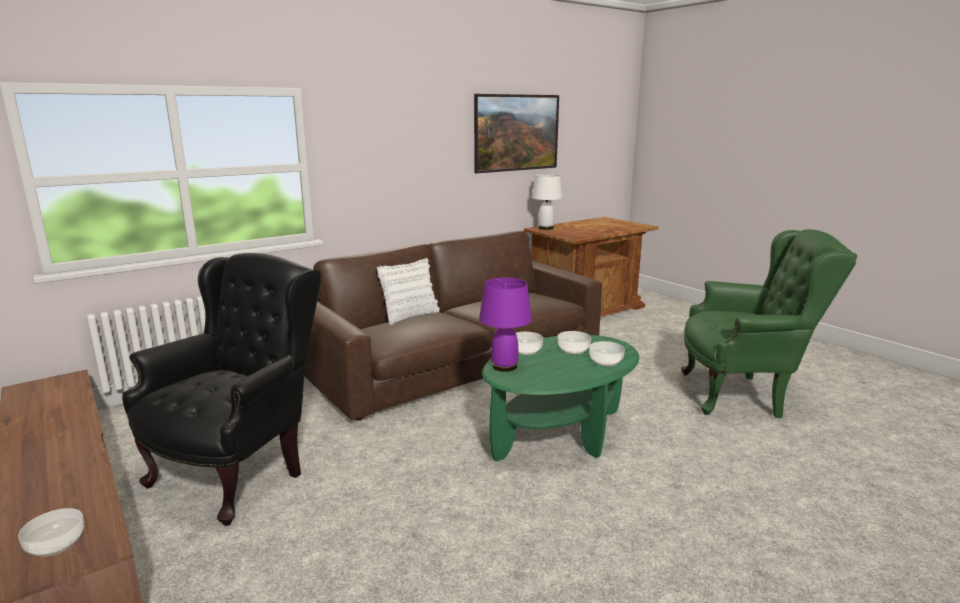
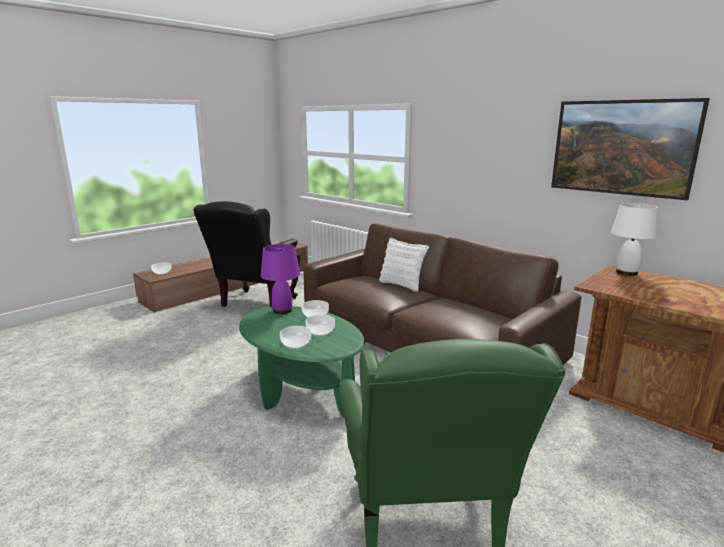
camera: 80 degrees right, 0 degrees up
(238, 472) = (255, 305): black armchair -> black armchair turned 90 degrees clockwise

